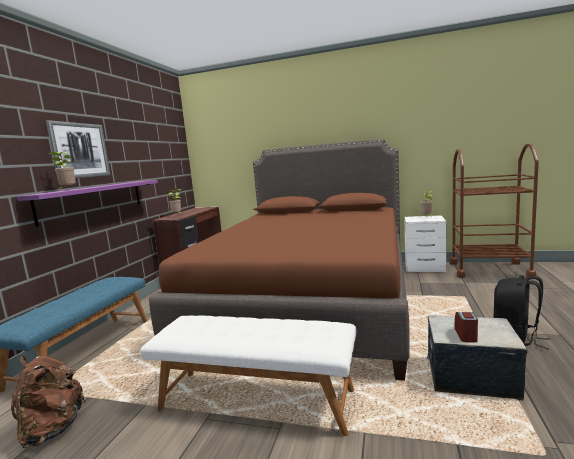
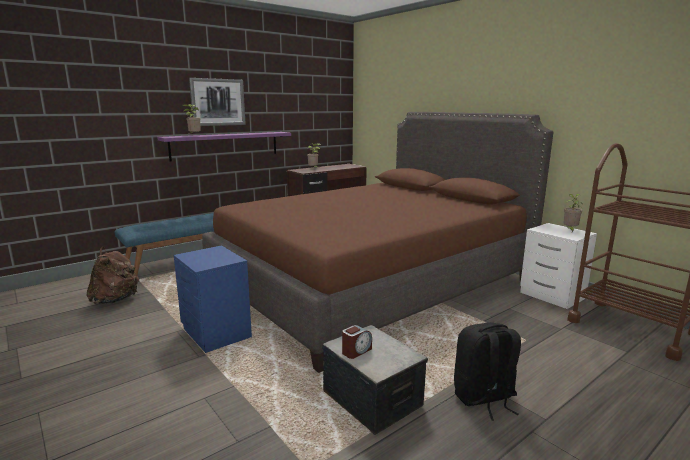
camera: 35 degrees right, 5 degrees up
(257, 399) = (216, 334): white bench -> blue nightstand

